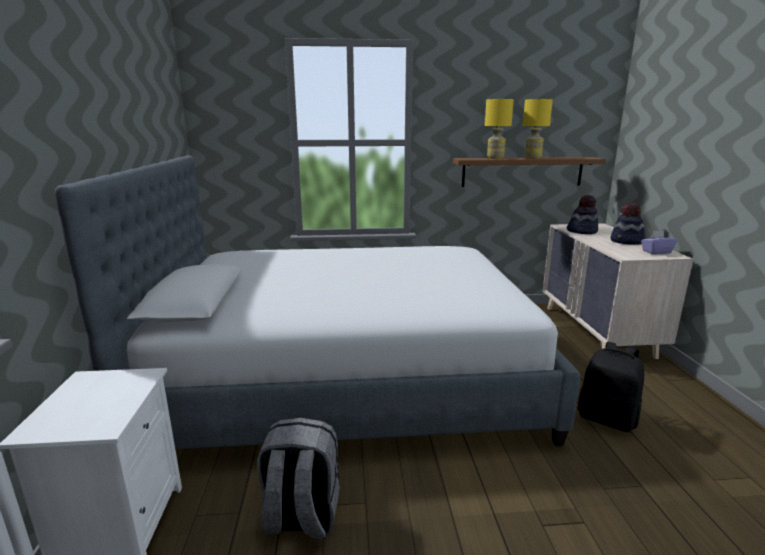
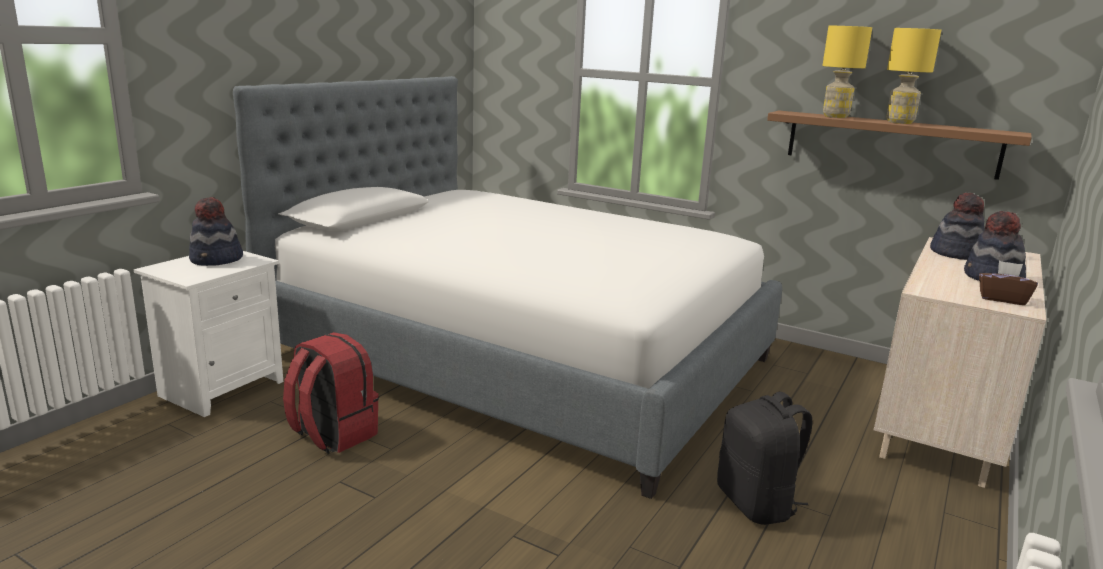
camera: 35 degrees right, 0 degrees up
(95, 392) = (217, 260): none -> hat
(301, 517) = (332, 435): grey backpack -> red backpack
(656, 252) = (1002, 299): purple tissue box -> brown tissue box

